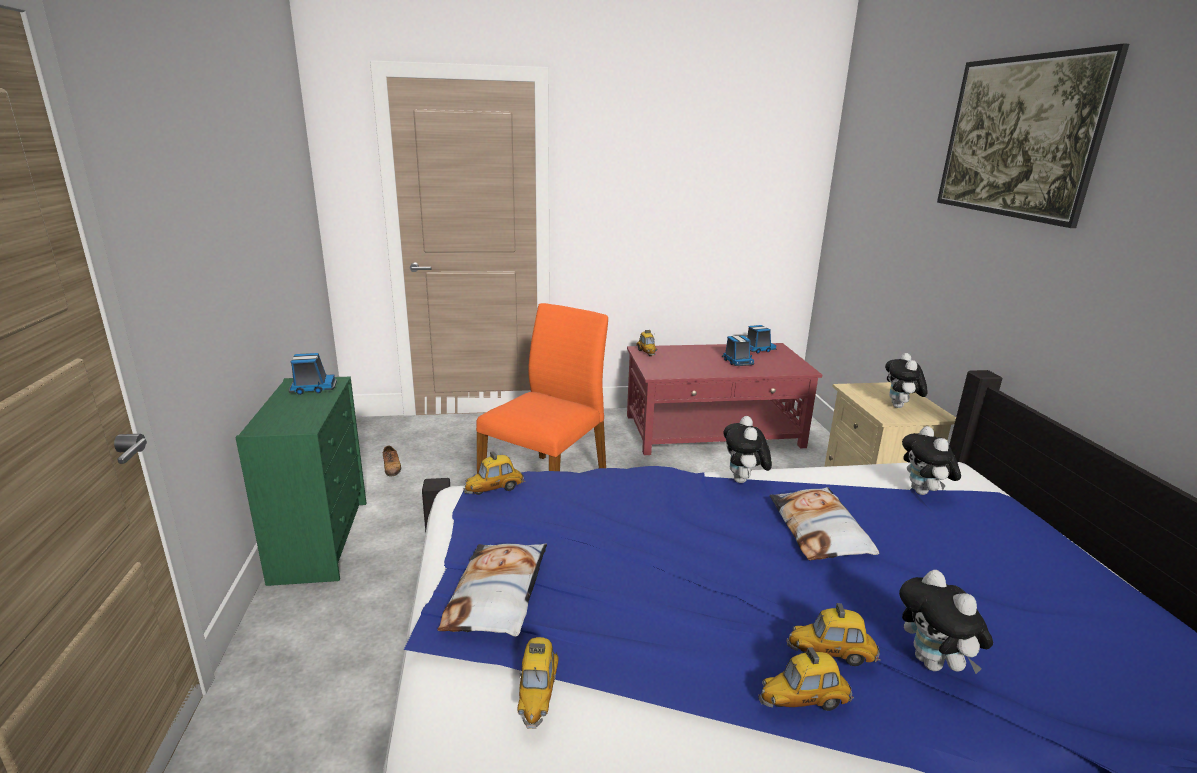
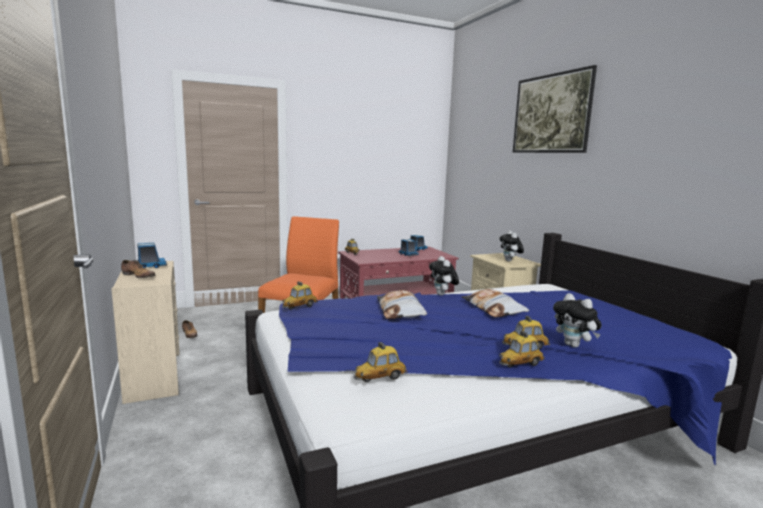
camera: 15 degrees left, 10 degrees down
(285, 411) = (138, 276): none -> shoe
(321, 539) = (154, 375): green dresser -> beige dresser
(498, 595) = (331, 346): pillow -> pillow (400, 311)
(537, 694) = (380, 378): toy car -> toy car turned 75 degrees clockwise
(923, 492) = (537, 292): plush toy -> none

